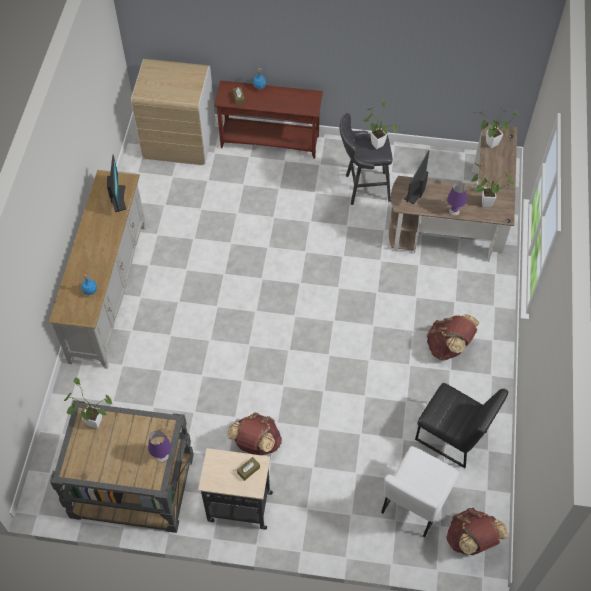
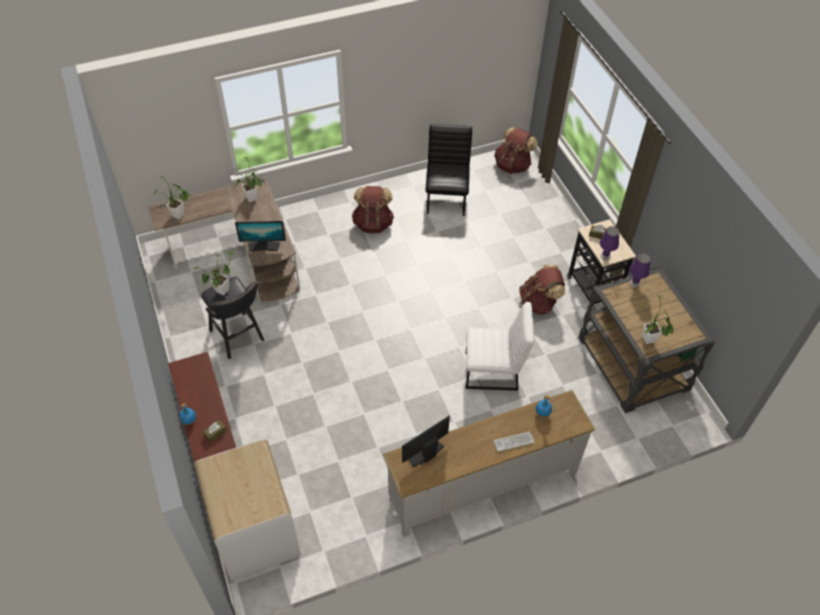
camera: 120 degrees left, 5 degrees down
(83, 258) = (513, 441): none -> keyboard
(414, 502) = (510, 200): white chair -> white chair (493, 371)
(454, 211) = (272, 215): purple table lamp -> purple table lamp (605, 256)

